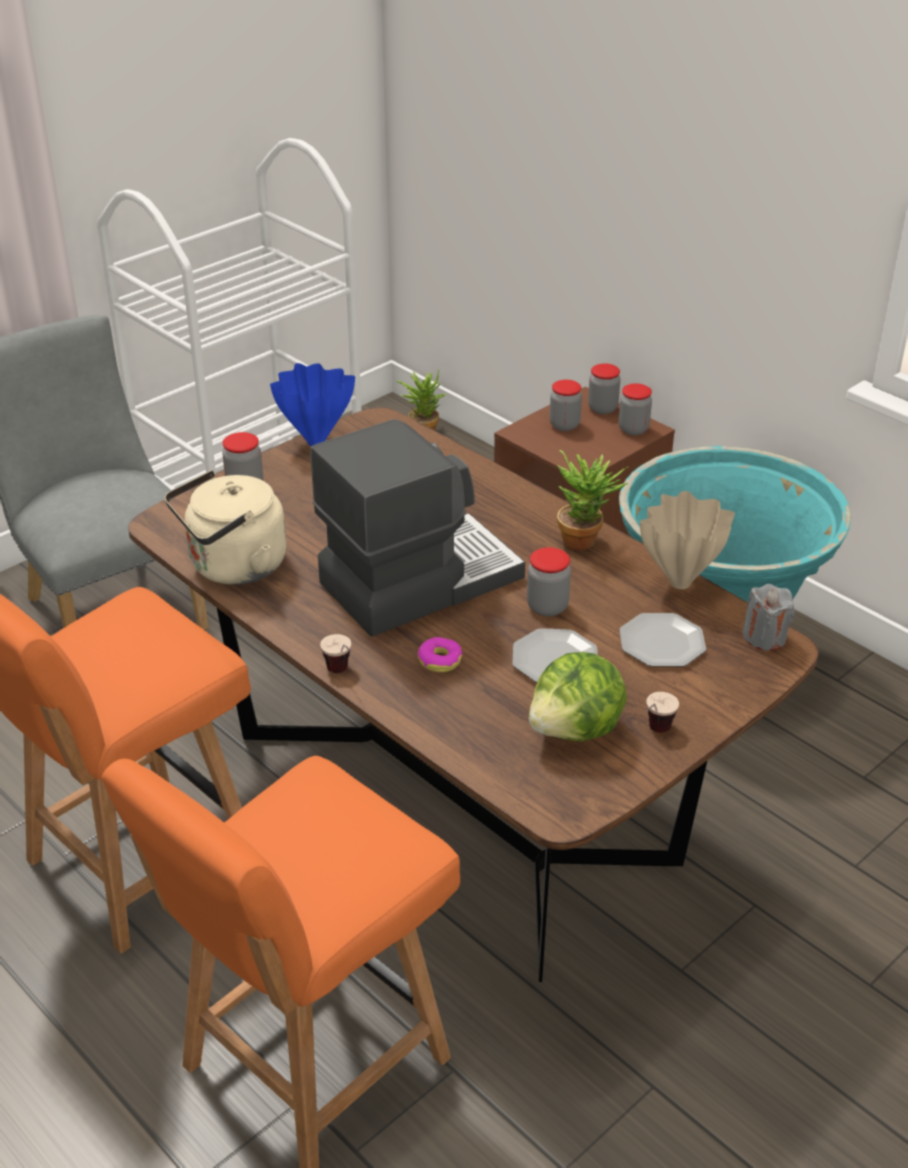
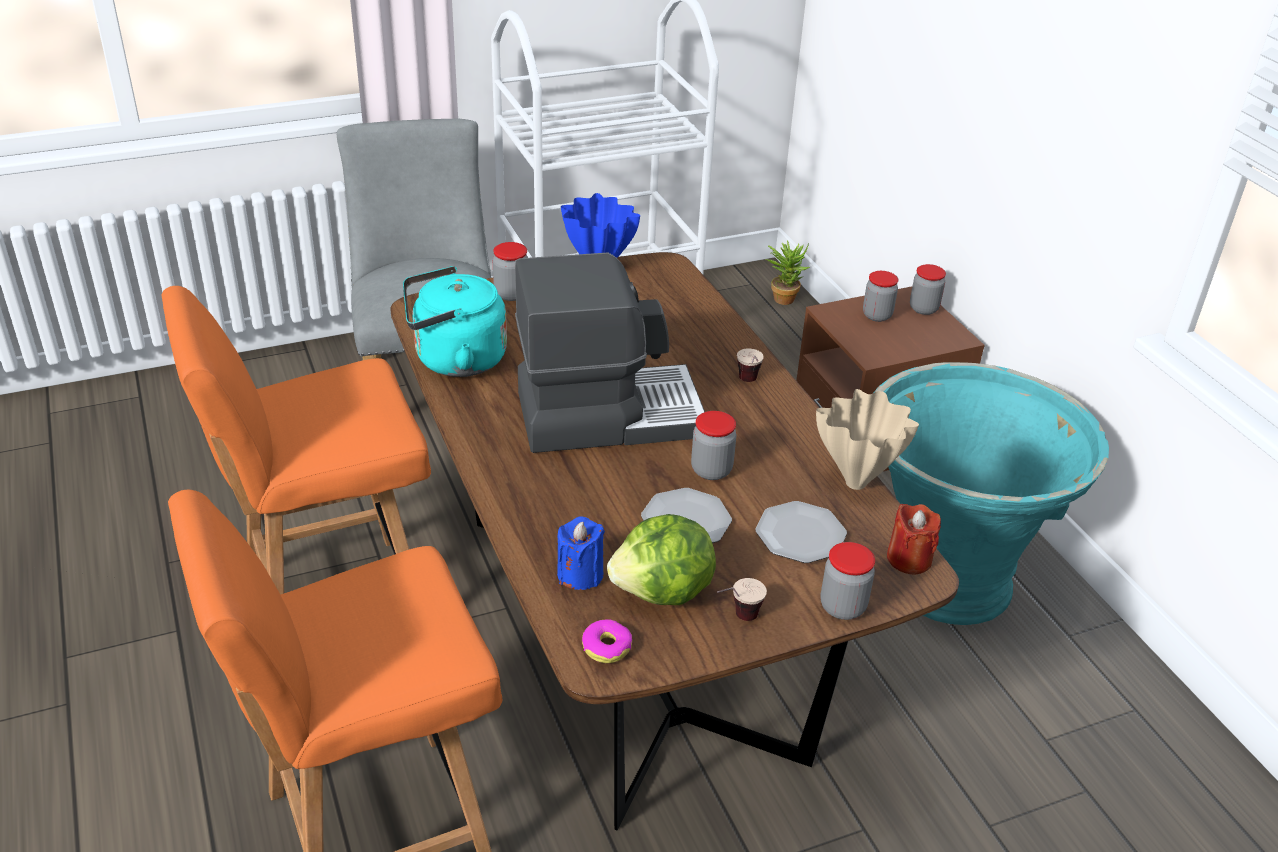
camera: 20 degrees right, 0 degrees up
(233, 567) = (454, 360): beige kettle -> turquoise kettle
(342, 674) = (484, 479): cup -> cup (749, 383)
(440, 660) = (579, 491): donut -> donut (606, 647)
(491, 736) = (580, 574): none -> blue candle
(585, 540) = (788, 418): potted plant -> none
(633, 429) = (942, 335): jar -> jar (842, 607)
(764, 637) = (909, 559): grey candle -> red candle

